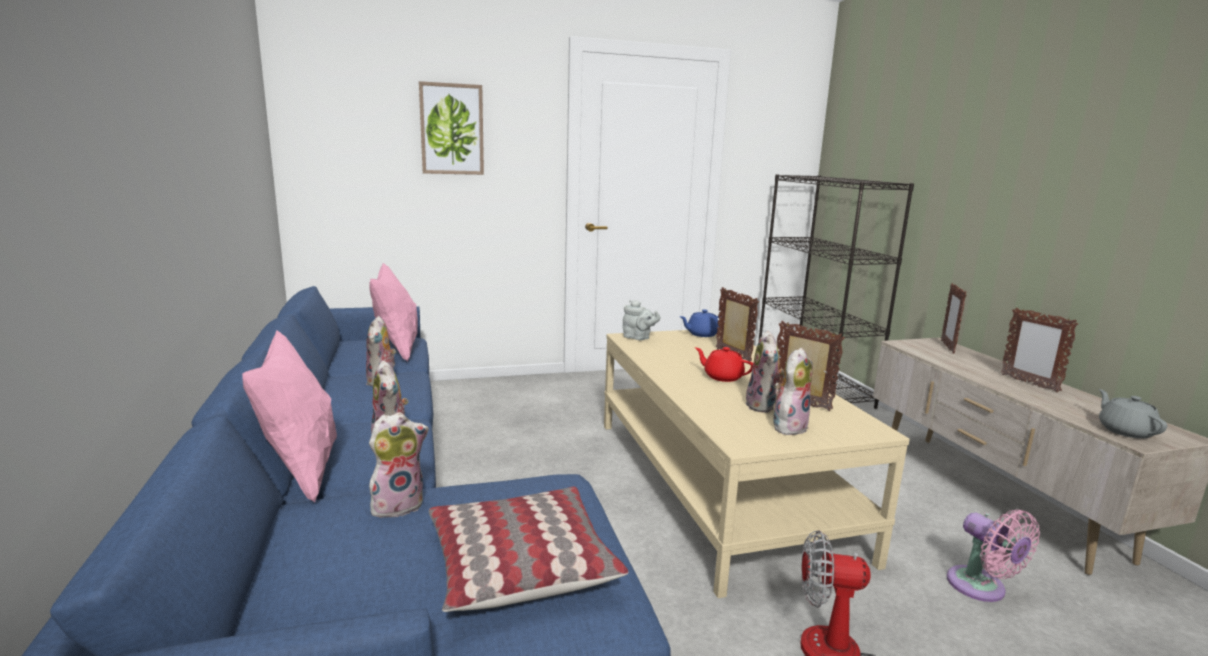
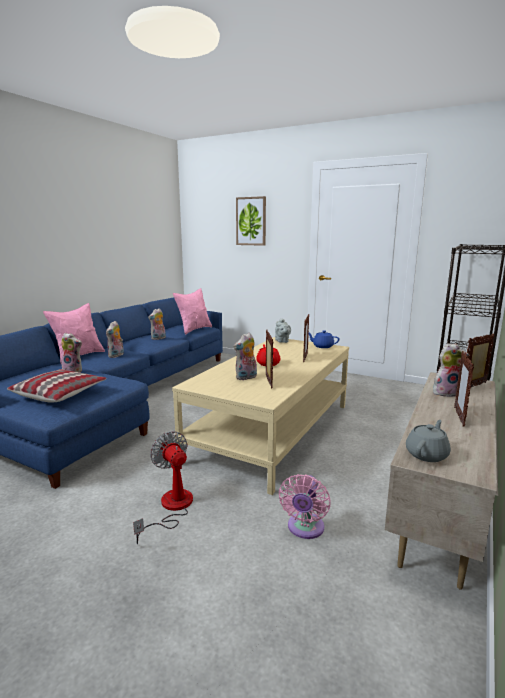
camera: 45 degrees right, 0 degrees up
(788, 426) = (231, 386): plush toy -> plush toy (446, 392)

